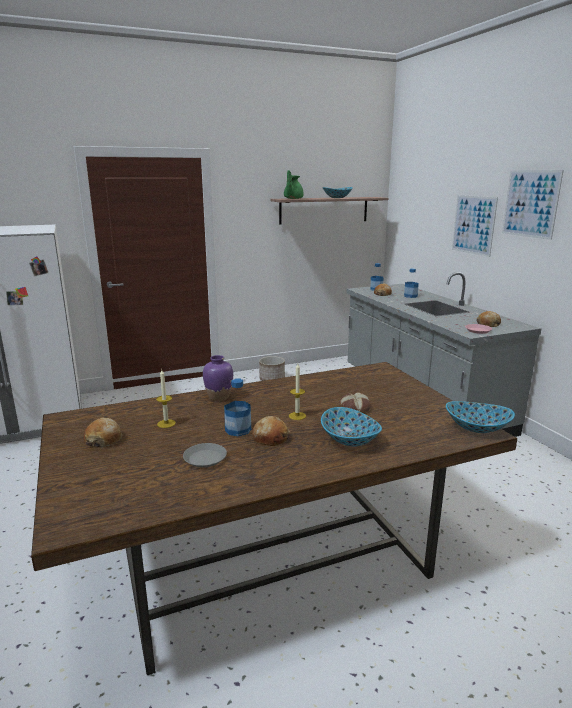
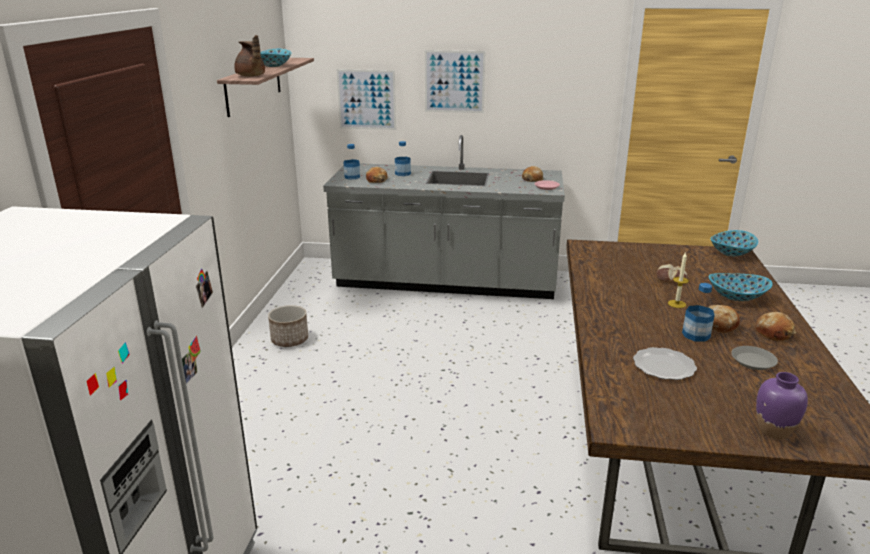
camera: 60 degrees left, 5 degrees up
(104, 439) = (690, 407): bread -> bread (774, 333)
(166, 423) = (663, 366): candle -> plate
(219, 397) = (608, 328): purple vase -> purple vase (773, 431)
(292, 198) = (251, 76): green teapot -> brown teapot
(530, 203) = (529, 56): picture -> picture (366, 99)

